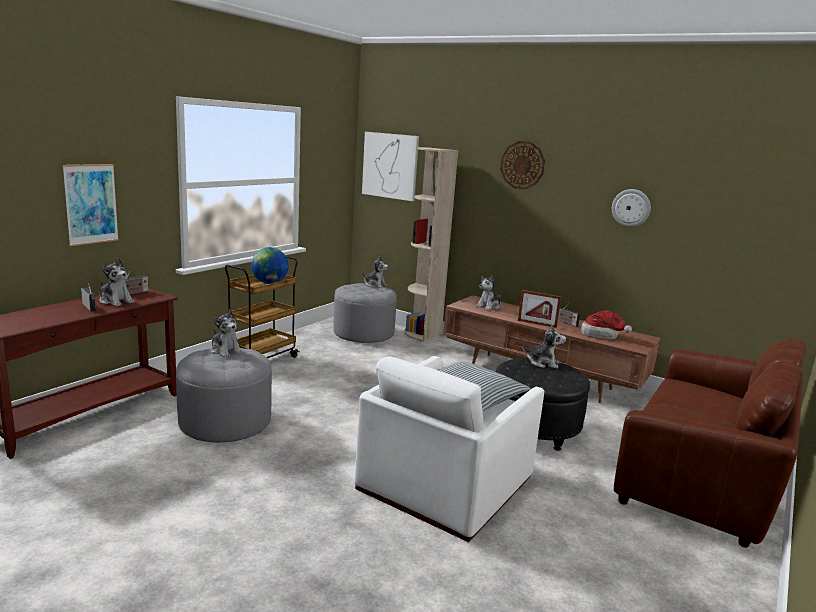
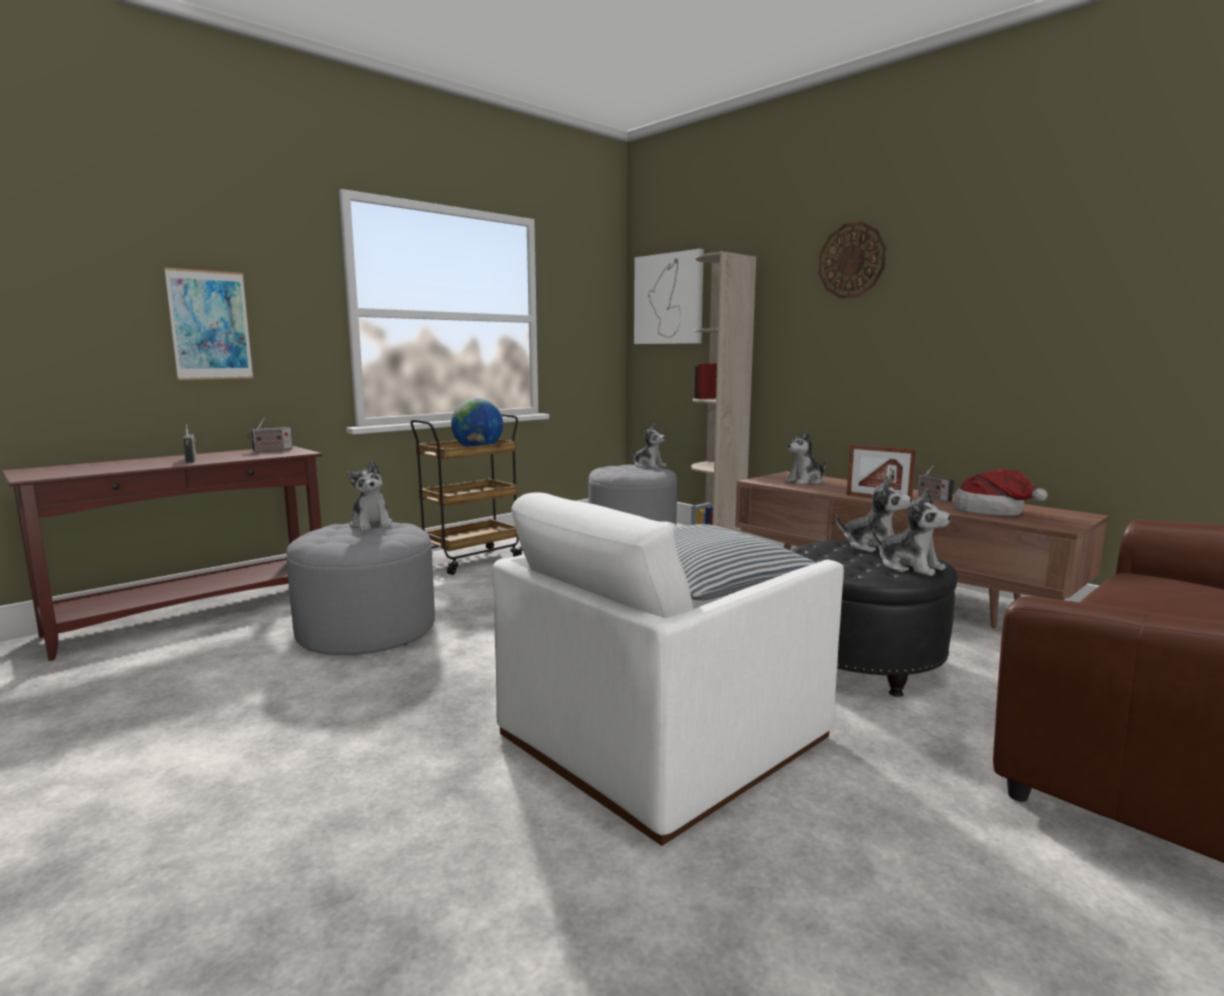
camera: 15 degrees right, 5 degrees down
(116, 301) = (234, 455): plush toy -> plush toy (910, 566)
(631, 208) = (1037, 296): wall clock -> none

